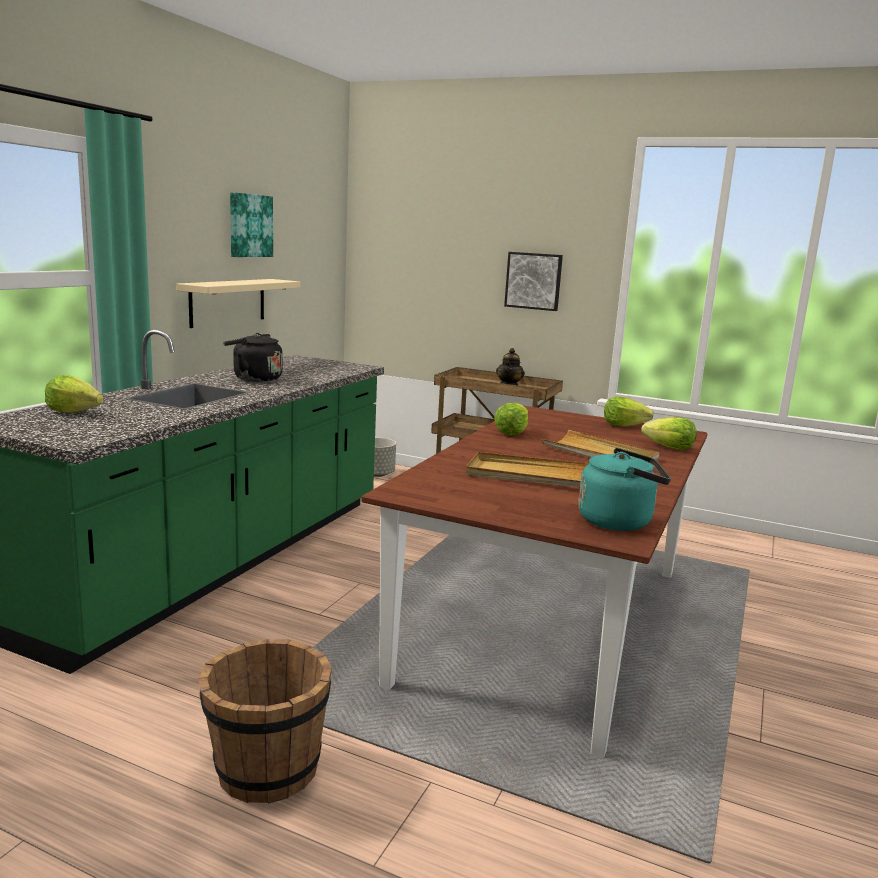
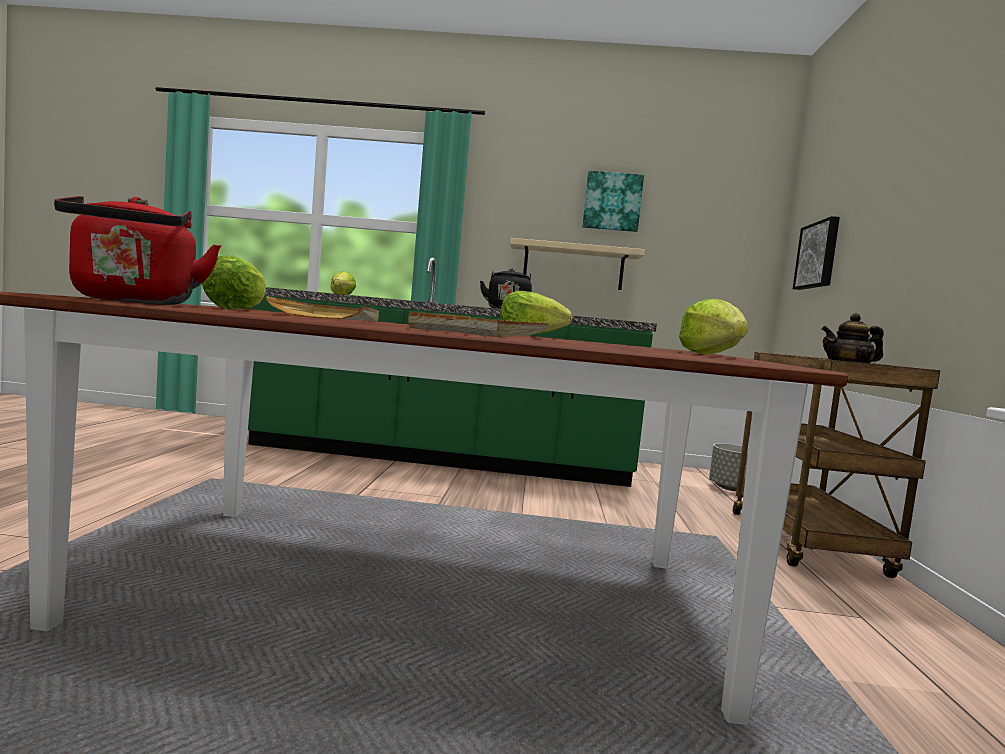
camera: 70 degrees right, 10 degrees down
(266, 769) = (107, 490): brown bucket -> none
(533, 281) = (933, 210): picture -> picture (818, 255)
(619, 521) = (133, 302): turquoise kettle -> red kettle
(669, 448) = (601, 347): lettuce -> lettuce (235, 309)

